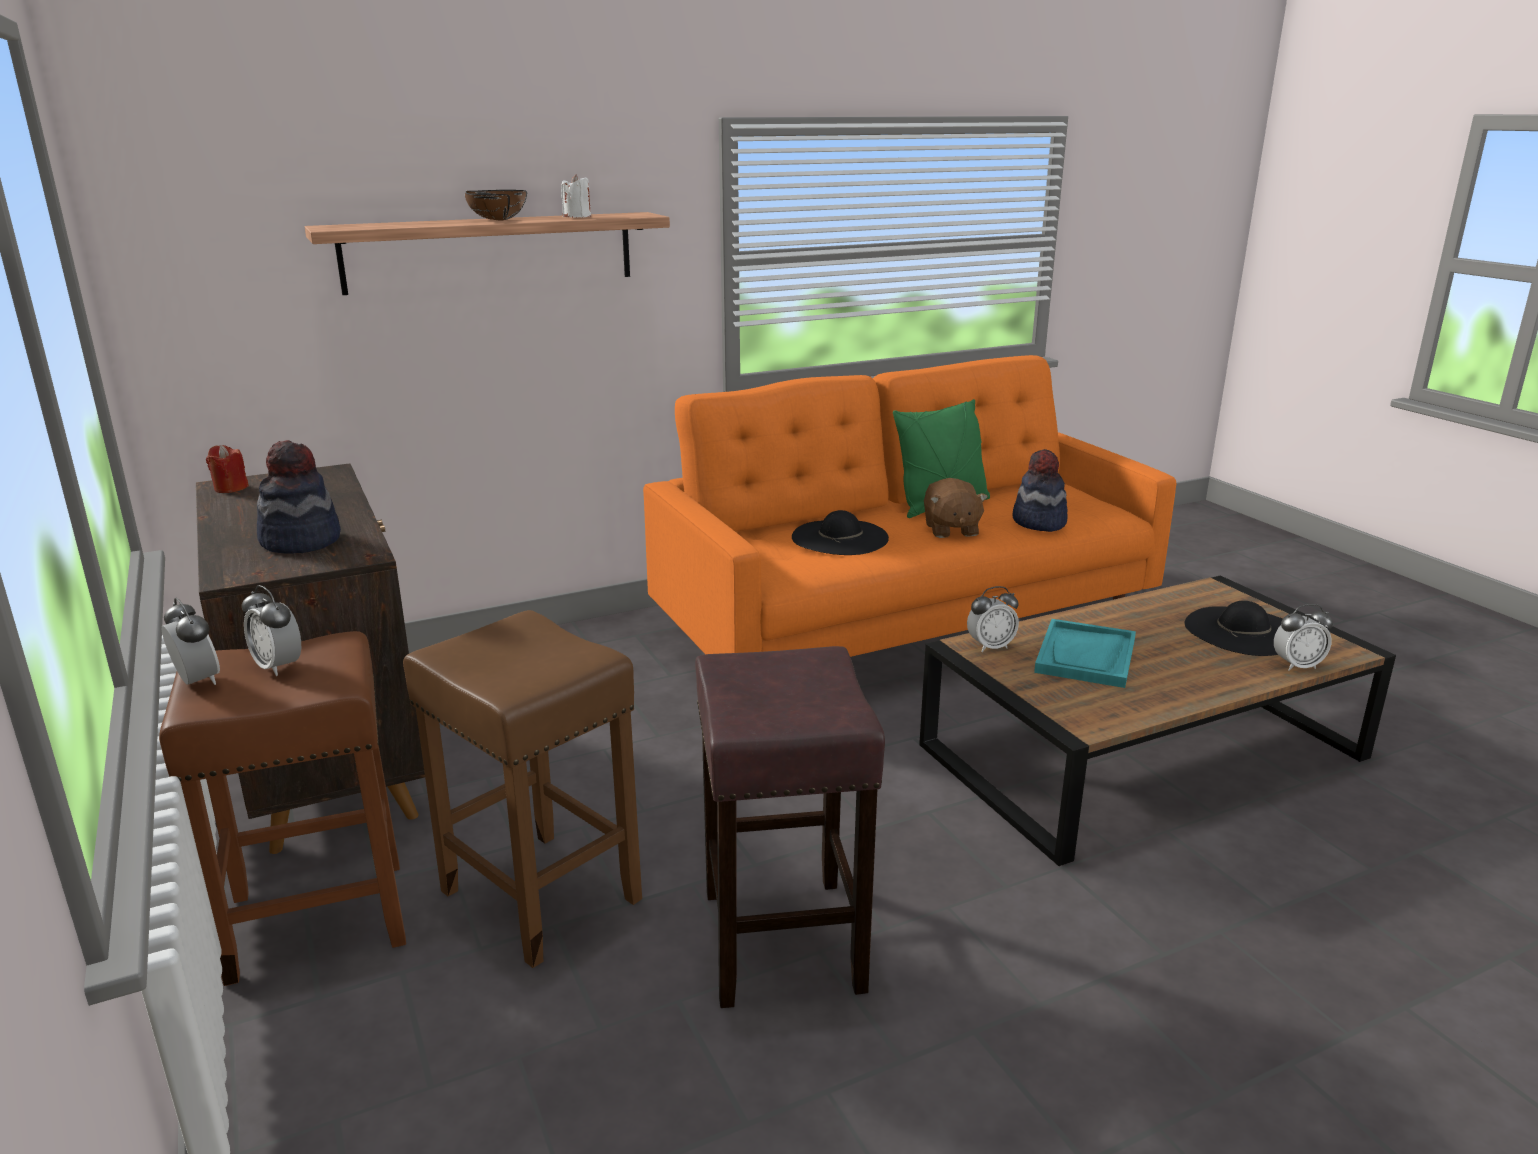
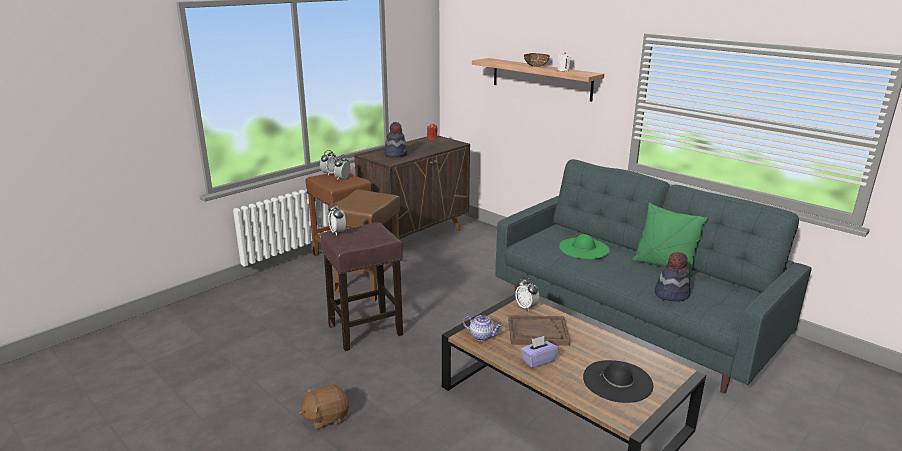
camera: 70 degrees right, 0 degrees up
(840, 537) = (584, 248): black hat -> green hat
(905, 627) = (632, 321): orange sofa -> grey sofa
(950, 530) = (629, 272): brown plush toy -> brown plush toy (326, 417)
(1086, 656) = (537, 332): turquoise tray -> brown tray
(1091, 708) = (482, 336): none -> teapot
(1182, 676) = (538, 361): none -> purple tissue box
(1297, 666) = (584, 399): alarm clock -> alarm clock (338, 232)

